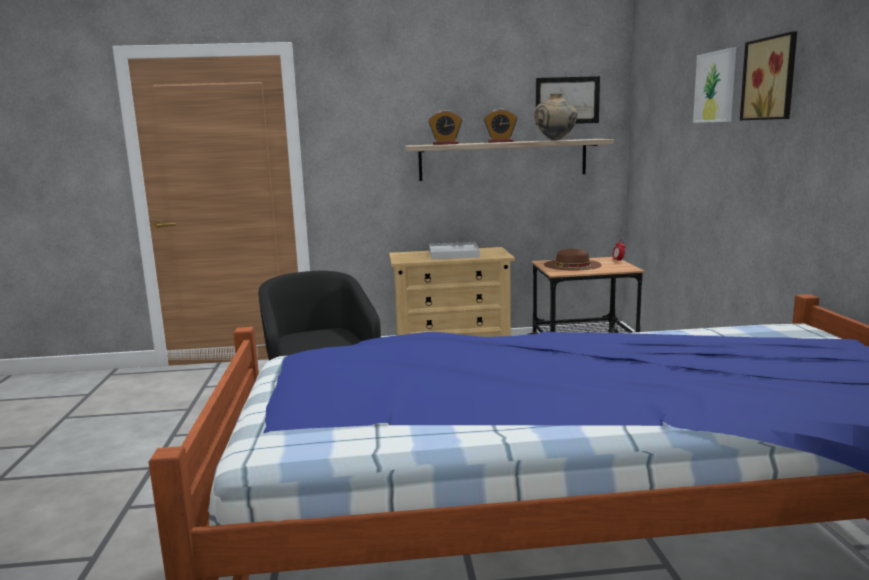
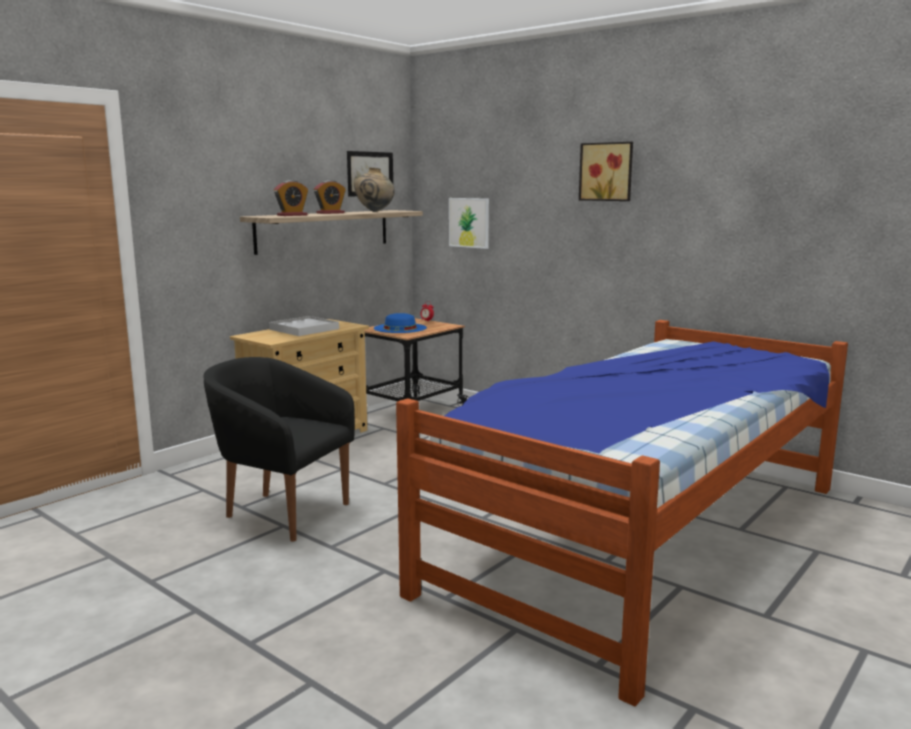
camera: 45 degrees left, 0 degrees up
(572, 265) = (400, 328): brown hat -> blue hat
(715, 87) = (540, 173): picture -> picture (469, 222)

